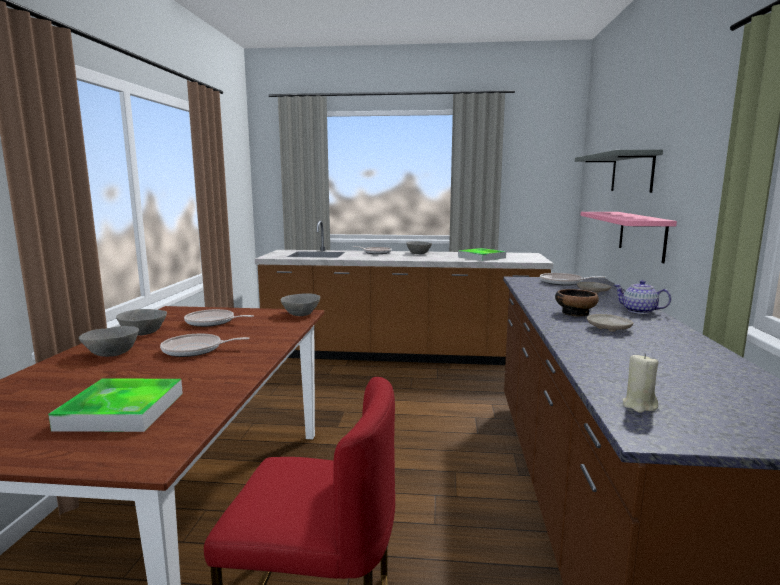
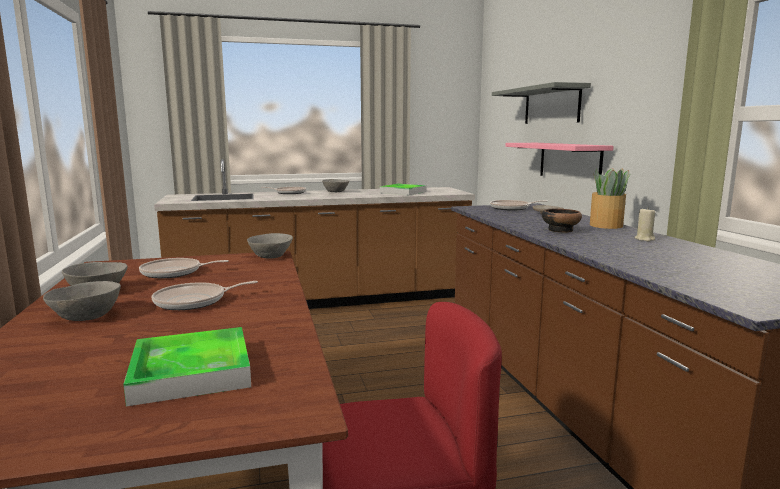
camera: 20 degrees left, 0 degrees up
(609, 328) = (605, 239): beige plate -> none
(639, 311) = (606, 225): teapot -> potted plant
(639, 406) = (716, 290): beige candle -> beige candle (644, 239)

